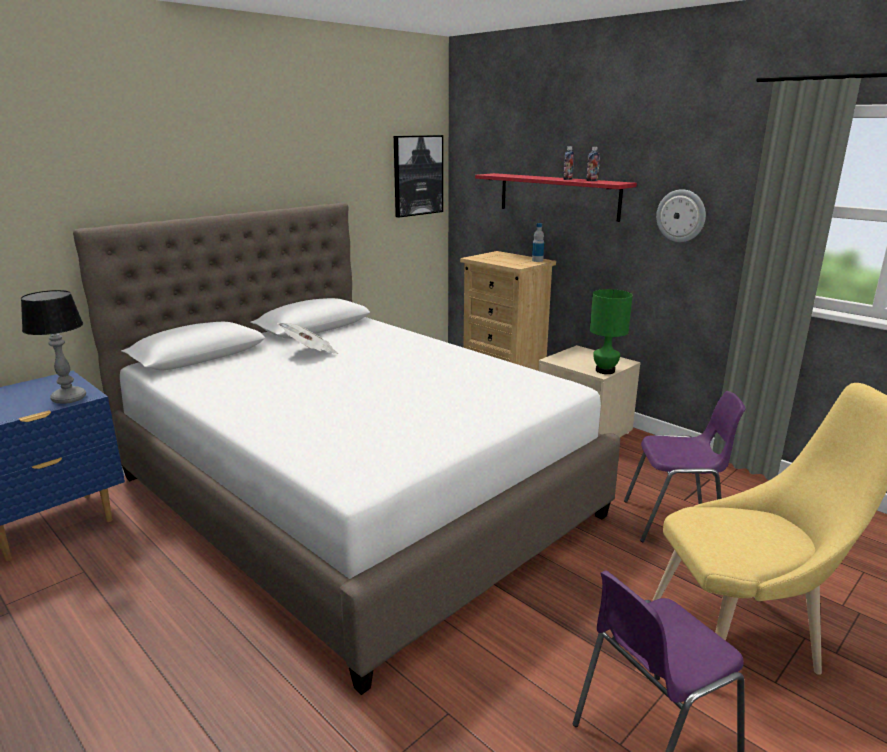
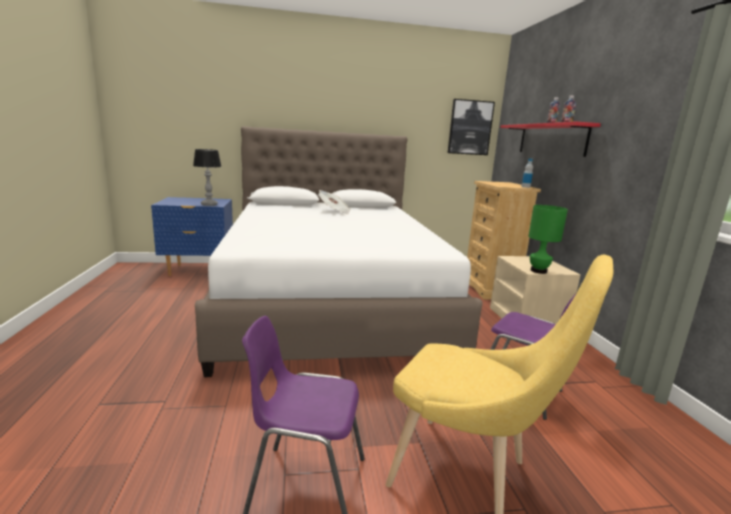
camera: 35 degrees right, 5 degrees down
(681, 215) = (628, 148): wall clock -> none

